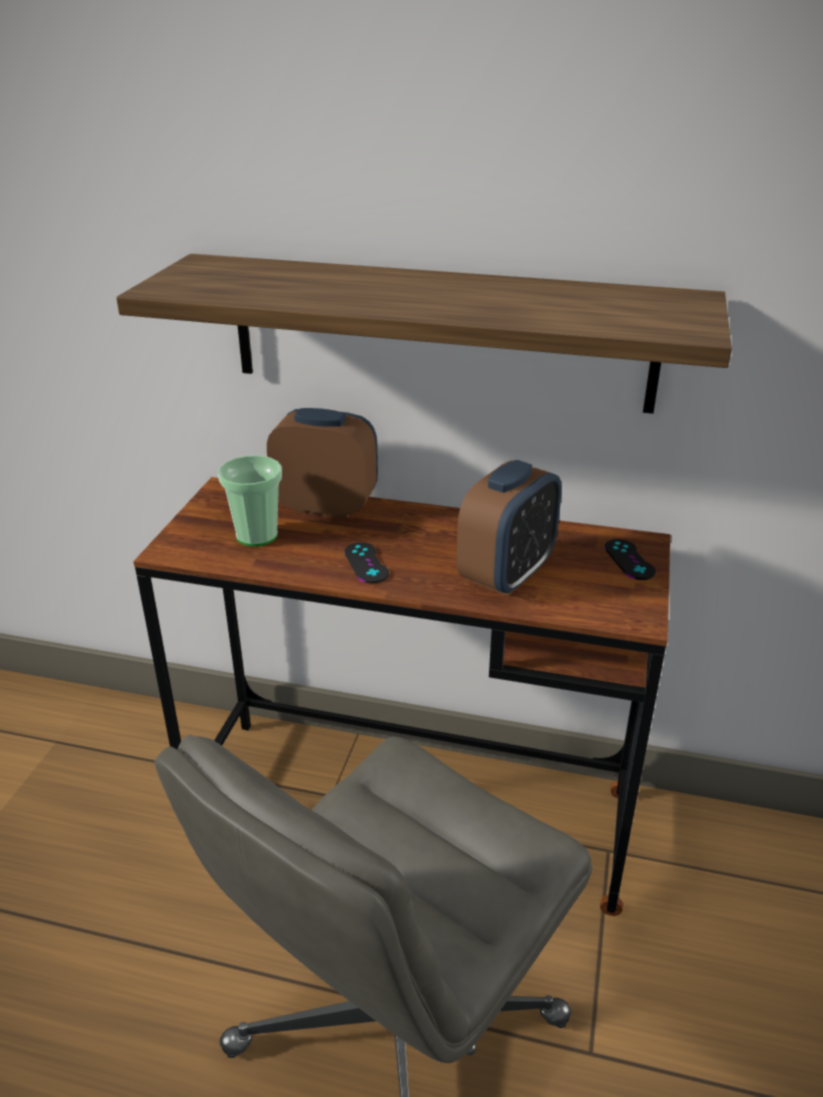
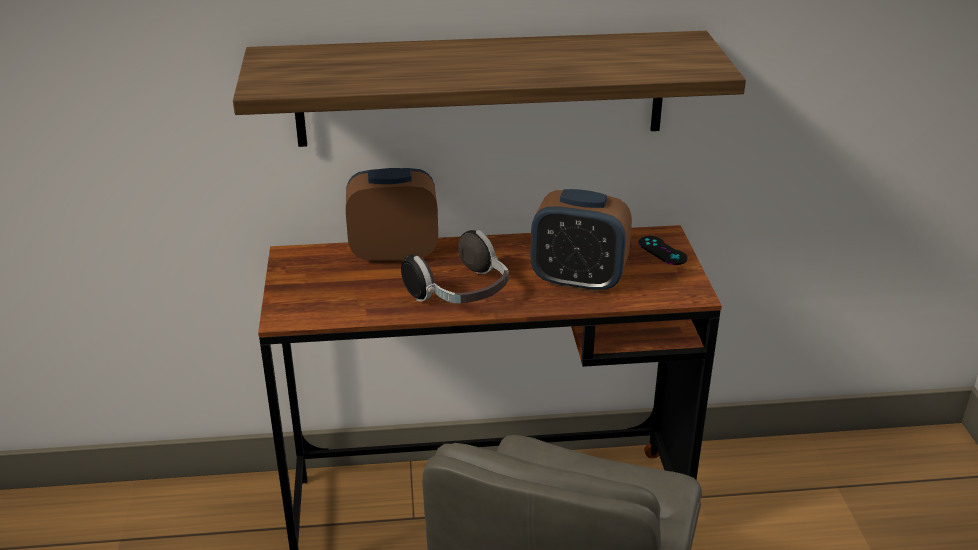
camera: 20 degrees left, 0 degrees up
(257, 535) = (352, 289): cup -> none
(366, 563) = (461, 294): black game controller -> headphones
(507, 574) = (578, 280): alarm clock -> alarm clock turned 90 degrees clockwise

